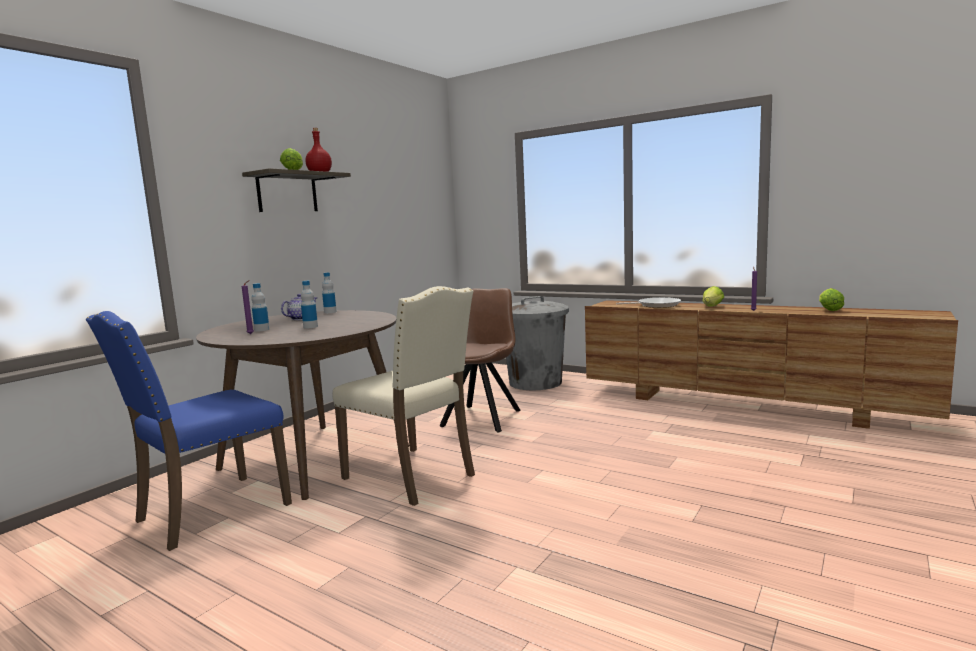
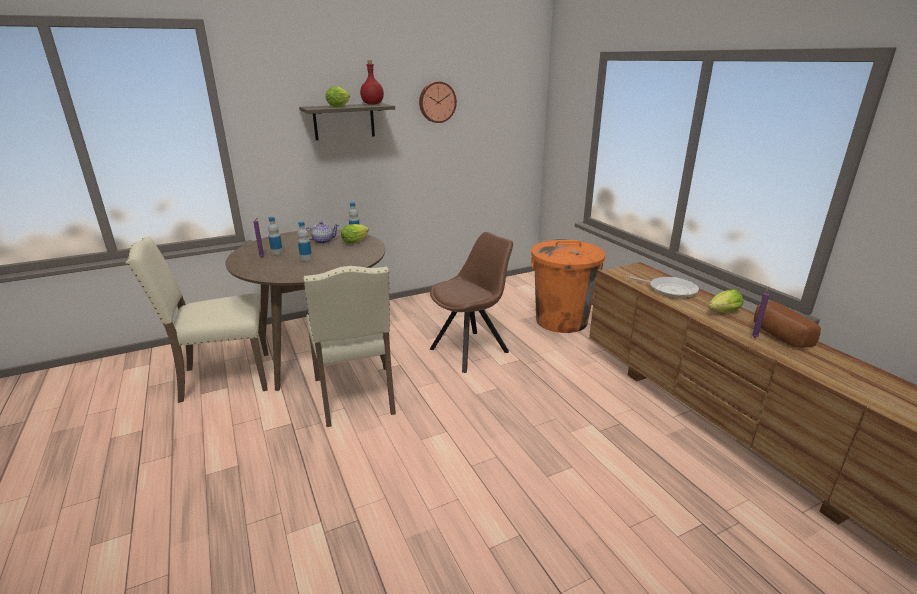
camera: 30 degrees right, 15 degrees up
(209, 512) = (223, 378): blue chair -> beige chair
(370, 179) = (437, 102): none -> wall clock
(535, 382) = (561, 320): grey trash can -> orange trash can
(764, 308) = (778, 335): none -> bread
(829, 310) = (853, 369): lettuce -> lettuce (356, 241)

